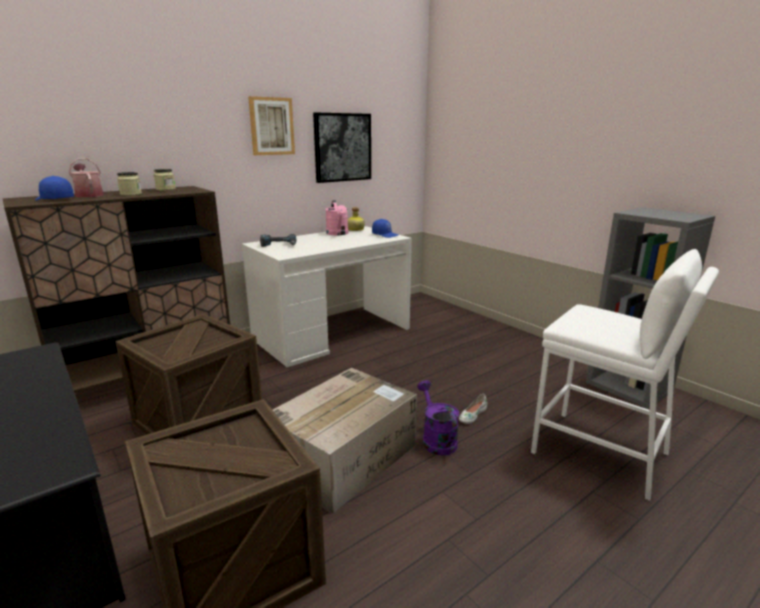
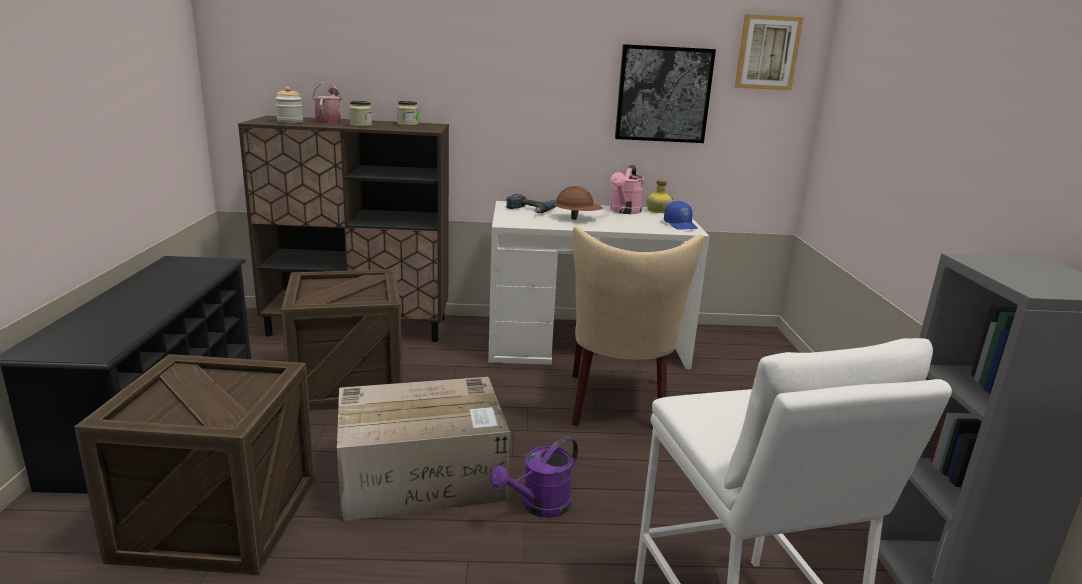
camera: 35 degrees right, 0 degrees up
(54, 199) = (290, 122): blue cap -> jar
(271, 126) = (559, 60): picture -> picture (767, 52)
(320, 243) = (577, 218): none -> brown hard hat
(401, 364) = (618, 407): none -> beige chair
(436, 439) = (539, 506): purple watering can -> purple watering can turned 150 degrees counterclockwise
(472, 415) = (623, 502): white shoe -> none

